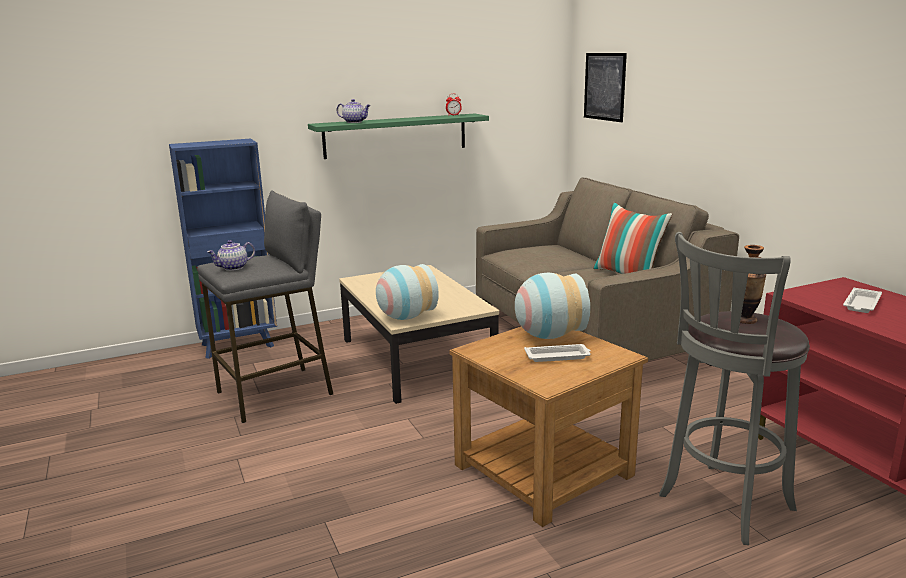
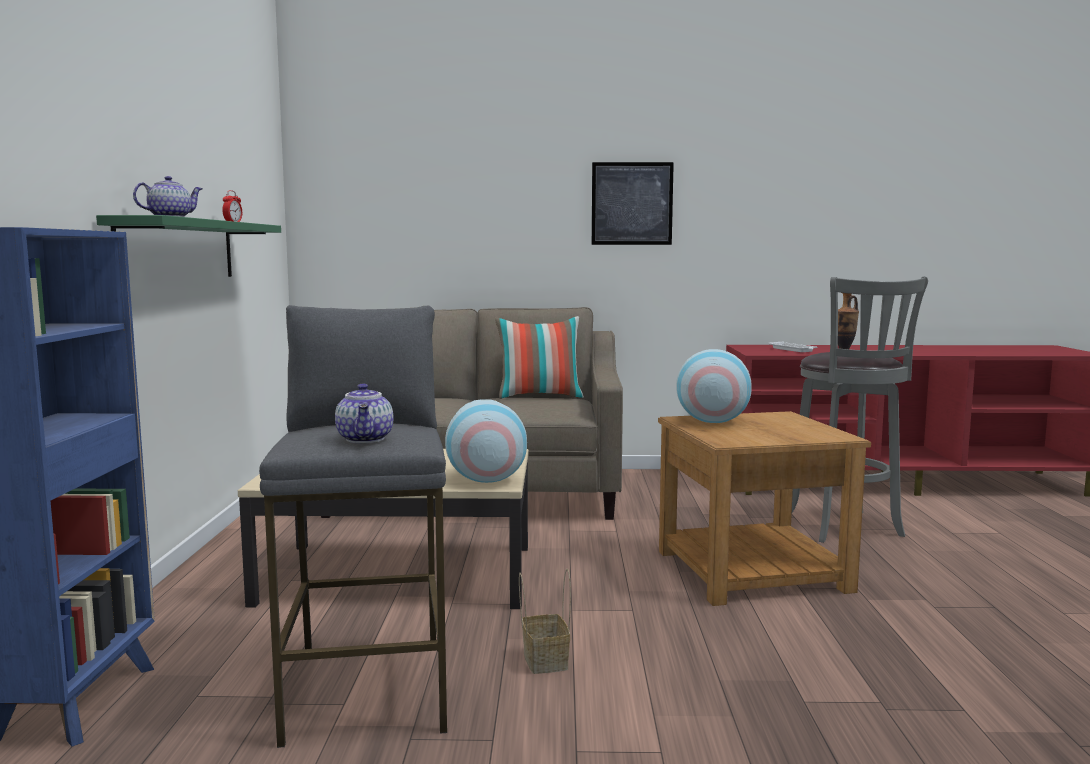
camera: 65 degrees left, 10 degrees down
(331, 427) = (544, 660): none -> basket
(558, 356) = (771, 426): white tray -> none
(604, 86) = (363, 199): picture -> picture (632, 203)

